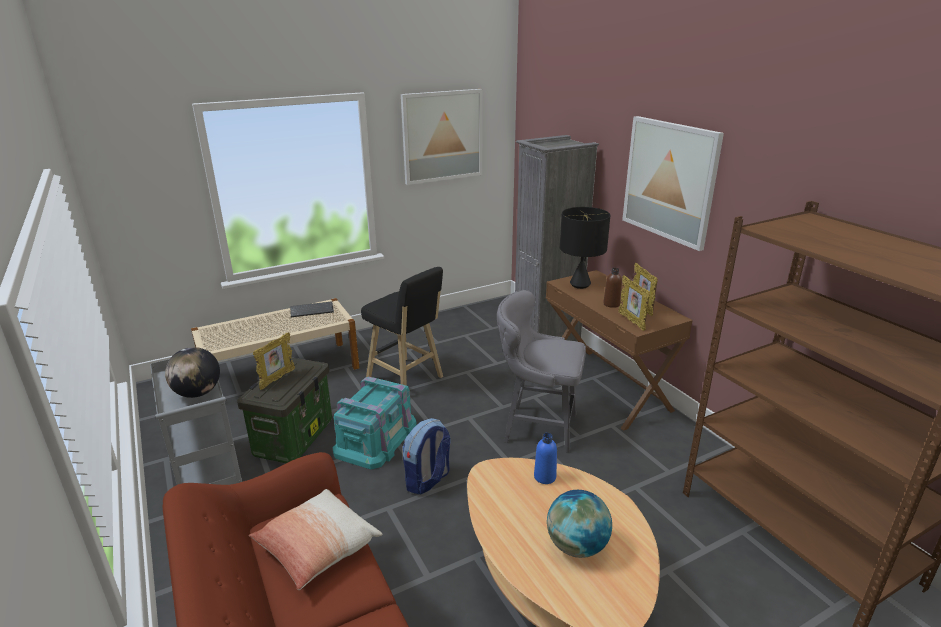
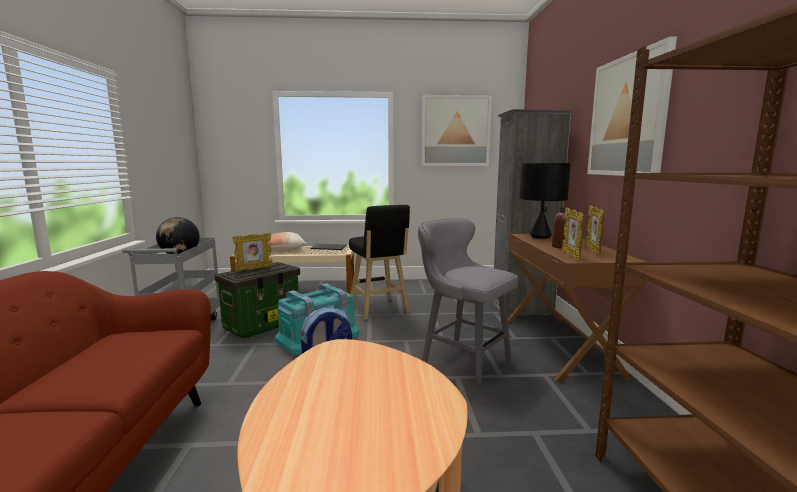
camera: 25 degrees right, 15 degrees down
(317, 548) = (121, 353): pillow -> pillow (283, 249)
(545, 477) = (387, 362): blue bottle -> none
(577, 546) = (351, 426): globe -> none

